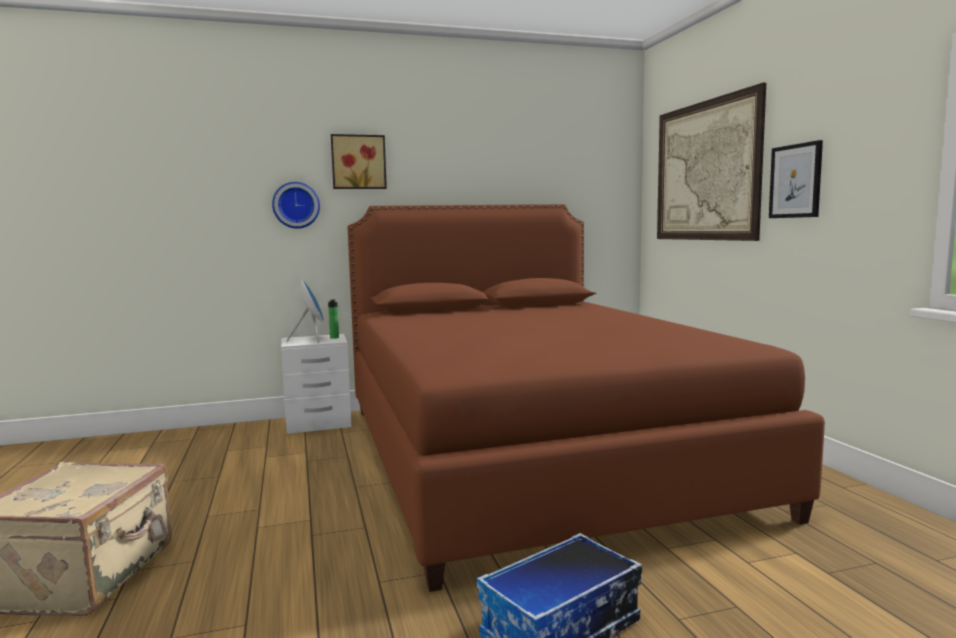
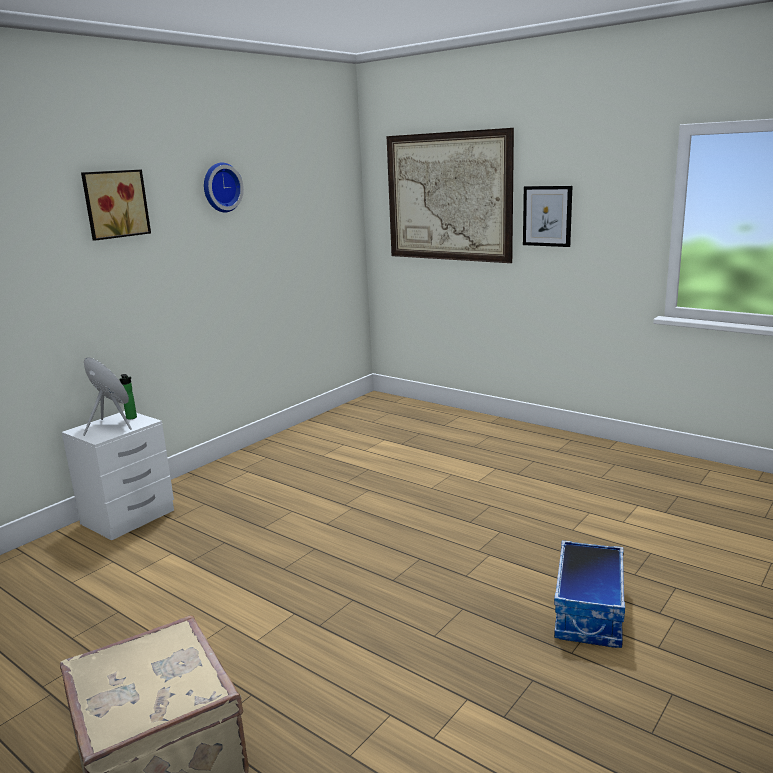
camera: 35 degrees left, 10 degrees up
(296, 205) = (51, 266): wall clock -> wall clock (220, 187)
(529, 455) = (384, 487): brown bed -> none

